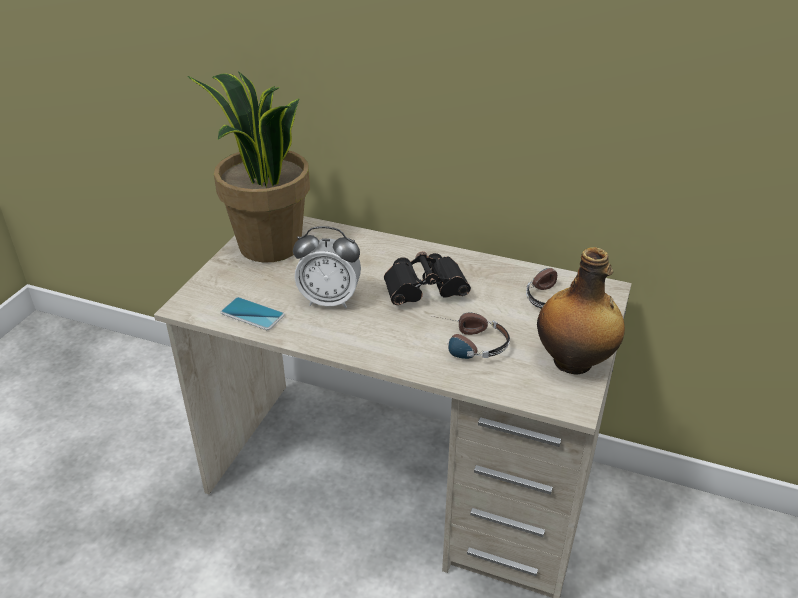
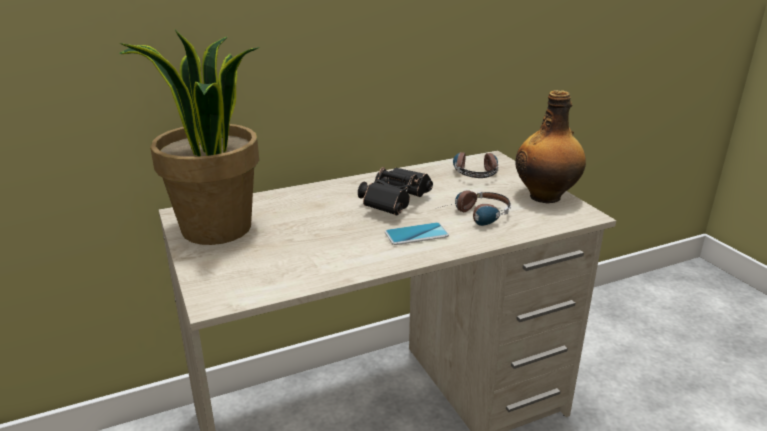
camera: 45 degrees left, 10 degrees down
(252, 314) = (290, 276): phone -> phone (416, 234)
(330, 300) = (337, 238): alarm clock -> none

